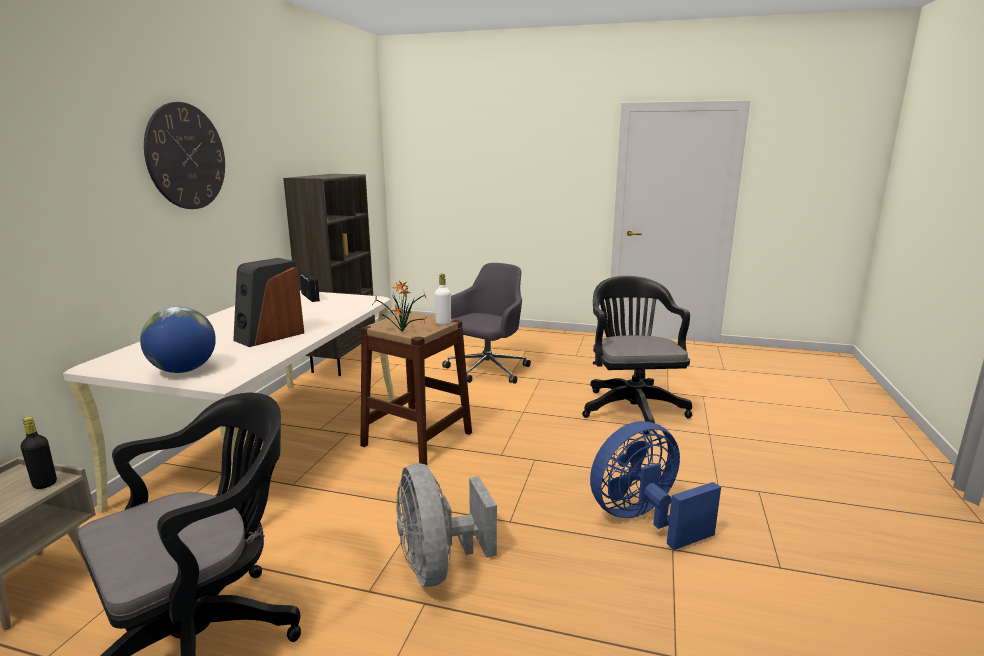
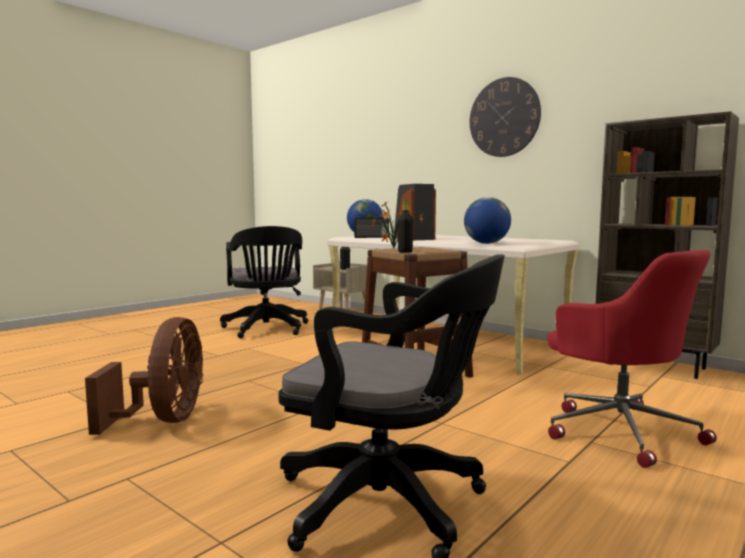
camera: 115 degrees right, 10 degrees down
(311, 297) = (530, 241): radio -> radio (371, 237)
(347, 306) = (486, 243): none -> globe
(438, 565) = (240, 360): grey fan -> none
(443, 323) = (405, 252): white bottle -> black bottle
(486, 370) = (619, 430): grey office chair -> red office chair
(643, 519) = (164, 420): blue fan -> brown fan

